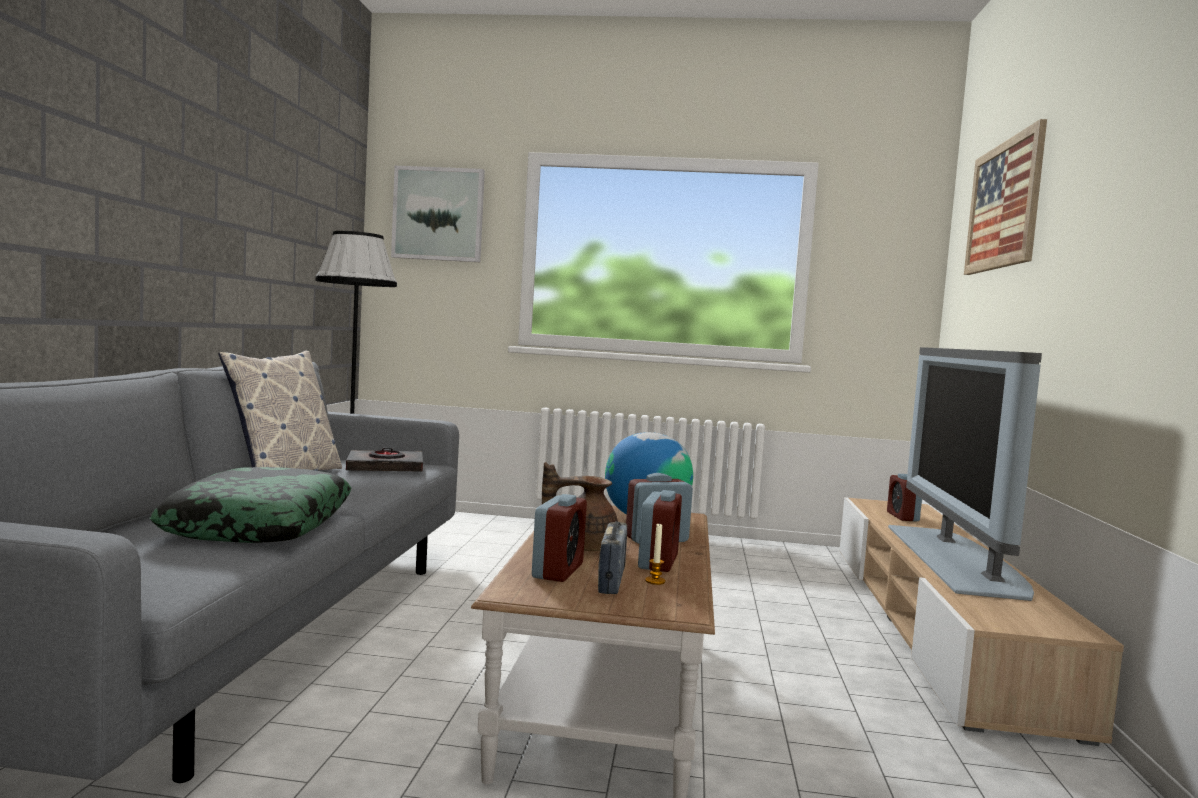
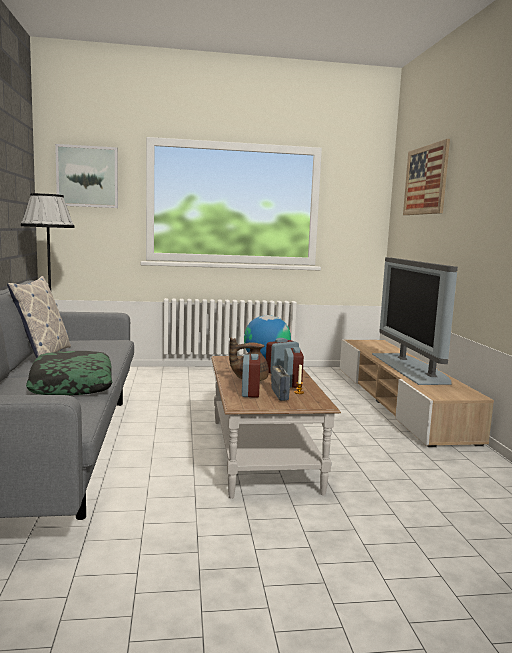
camera: 15 degrees left, 5 degrees up
(385, 467) = (97, 344): black book -> none
(902, 517) = (375, 348): alarm clock -> none

